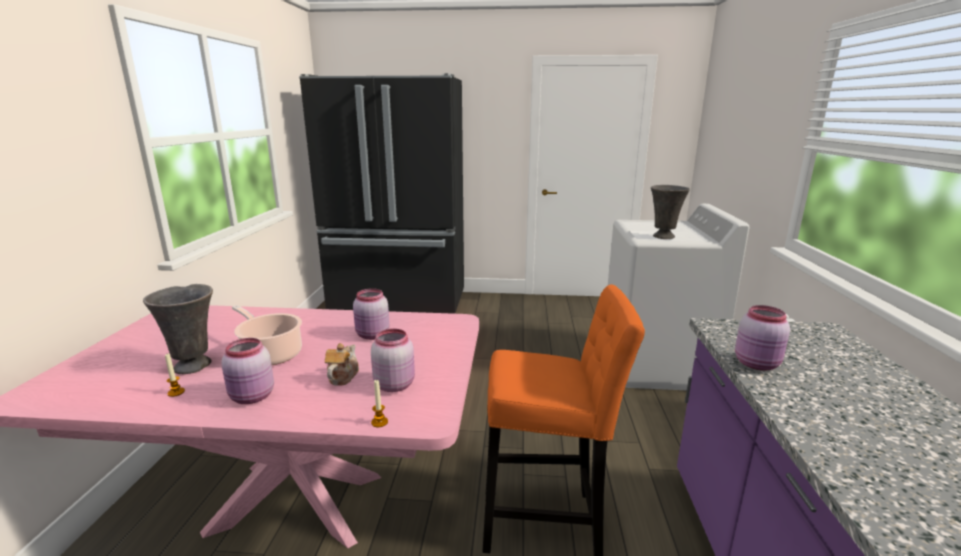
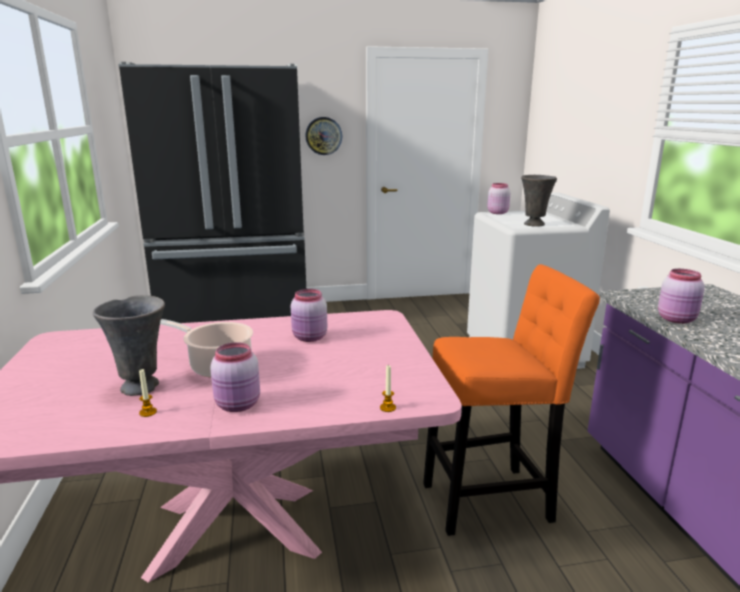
camera: 15 degrees left, 0 degrees up
(342, 376) = (314, 376): teapot -> none
(394, 384) = (372, 376): pink jar -> pink jar (497, 212)
(489, 140) = (323, 136): none -> wall clock

